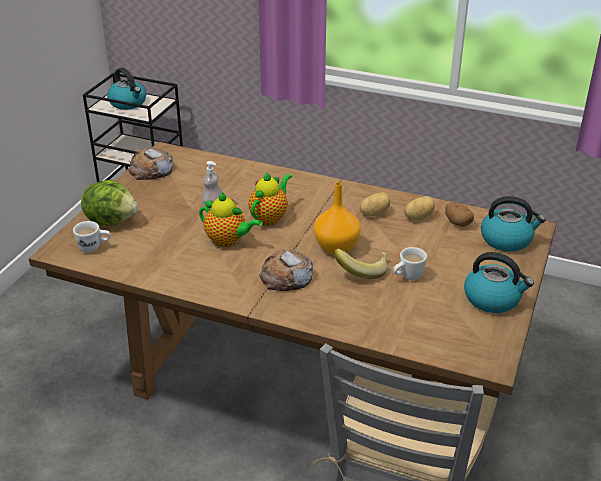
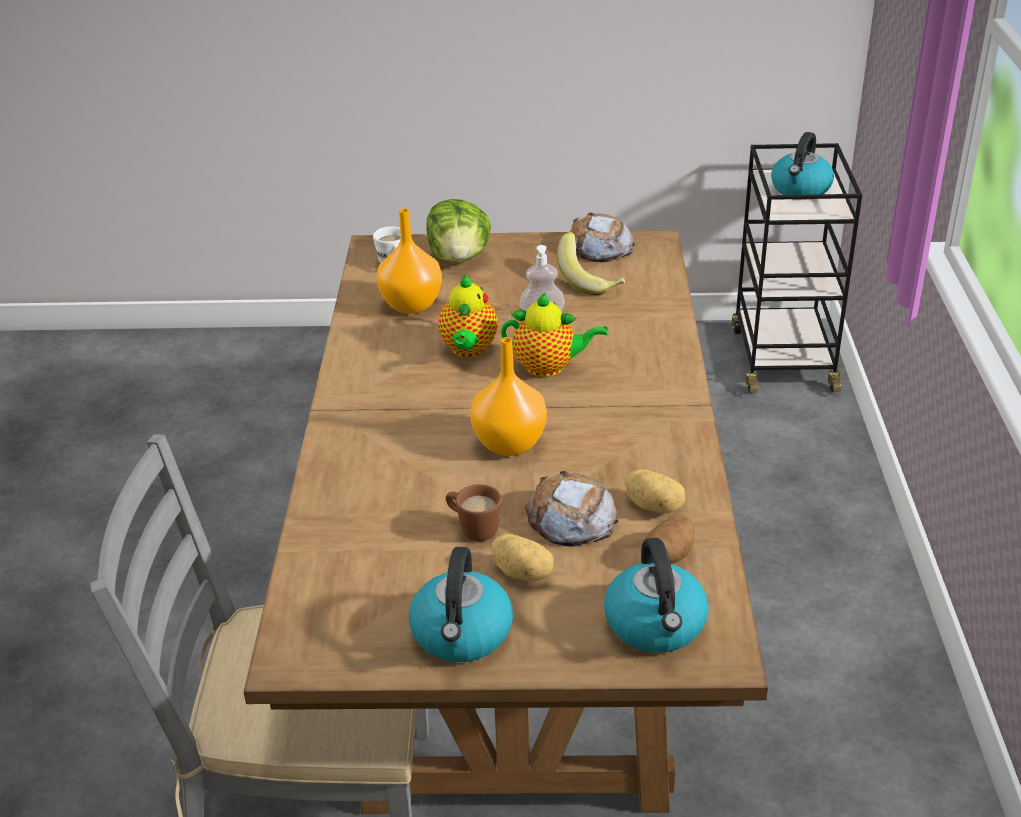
camera: 70 degrees right, 0 degrees up
(153, 251) = (410, 305): none -> orange vase
(286, 276) = (413, 418): bread -> bread (570, 518)
(362, 270) = (464, 481): banana -> banana (590, 281)
(373, 213) = (631, 458): potato -> potato (523, 572)
(407, 277) = (473, 528): white mug -> brown mug

